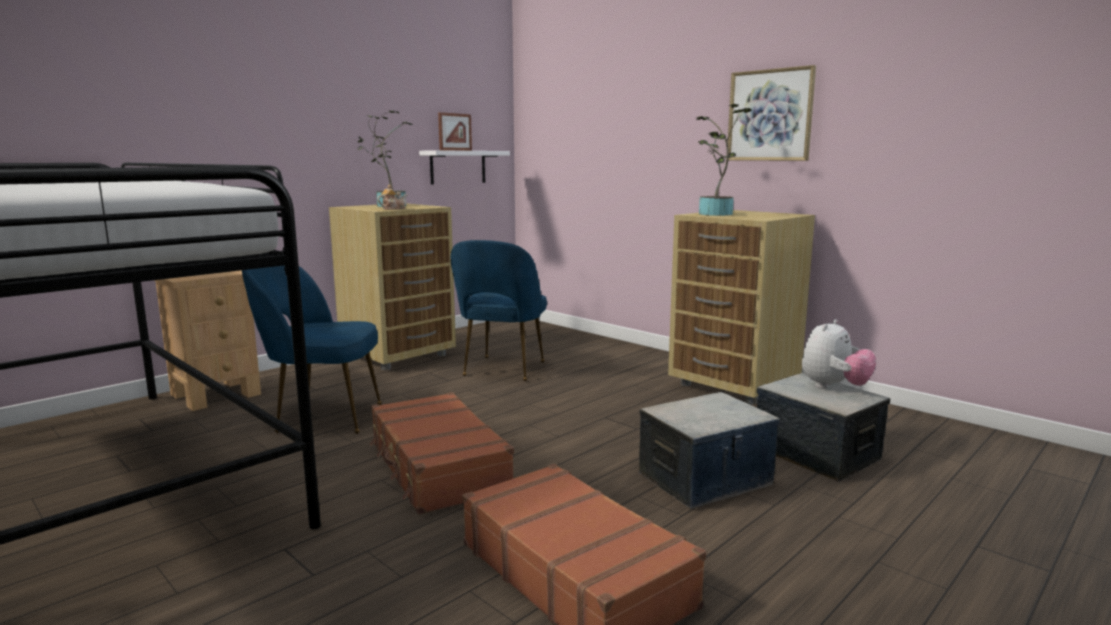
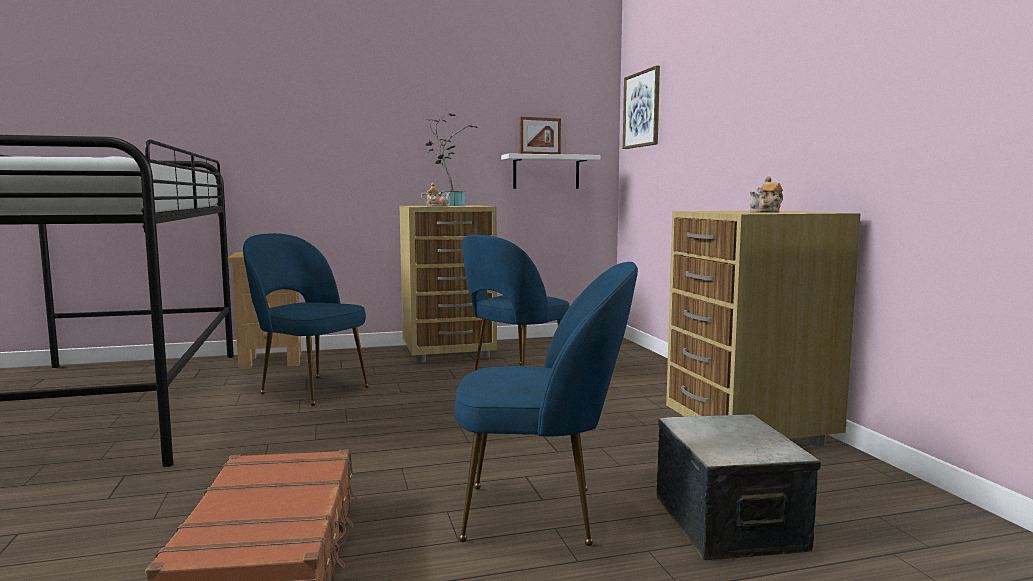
camera: 30 degrees right, 5 degrees down
(437, 467) = (323, 444): brown suitcase -> none
(705, 480) = (543, 515): storage box -> blue chair
(715, 214) = (722, 211): potted plant -> none
(759, 216) = (766, 212): none -> teapot
(770, 115) = (820, 87): picture -> picture (642, 109)
(833, 387) = (760, 435): plush toy -> none

